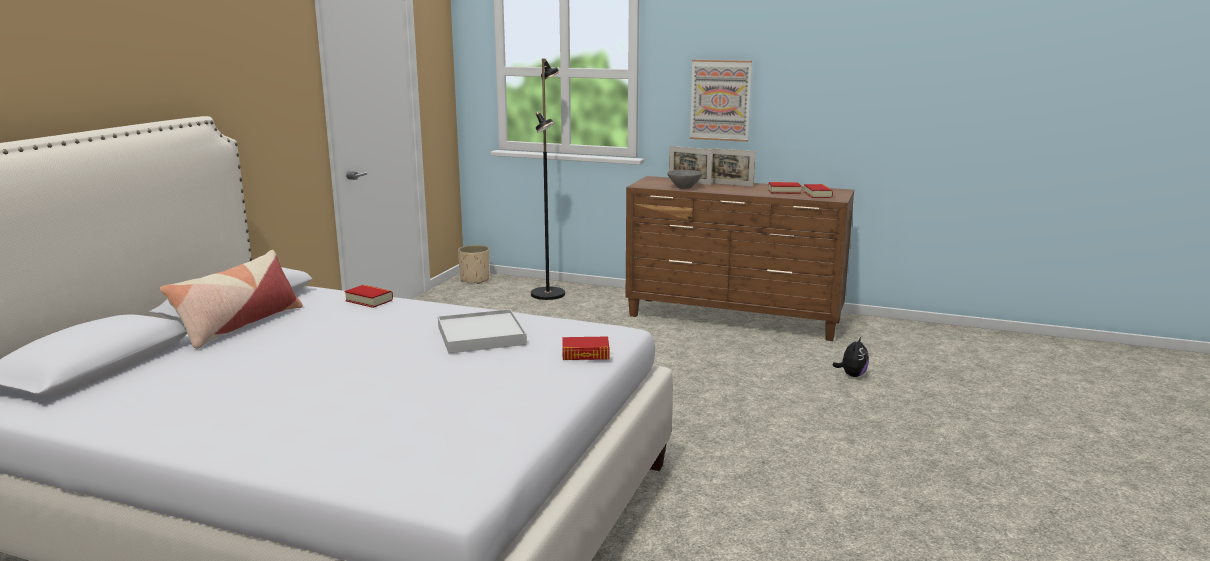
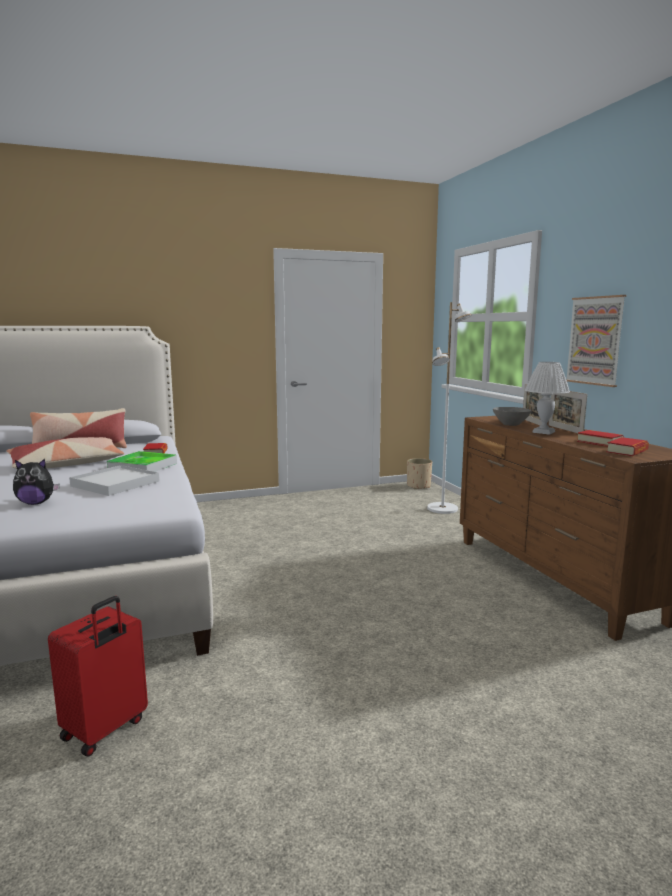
camera: 50 degrees right, 5 degrees down
(324, 342) = (67, 464): none -> pillow
(428, 315) = (143, 466): none -> tray
(548, 294) = (443, 509): black floor lamp -> white floor lamp
(585, 354) = (101, 512): book -> none
(724, 534) = (105, 729): none -> red suitcase
(728, 190) = (543, 432): none -> white table lamp
(852, 375) = (552, 682): plush toy -> plush toy (36, 503)

